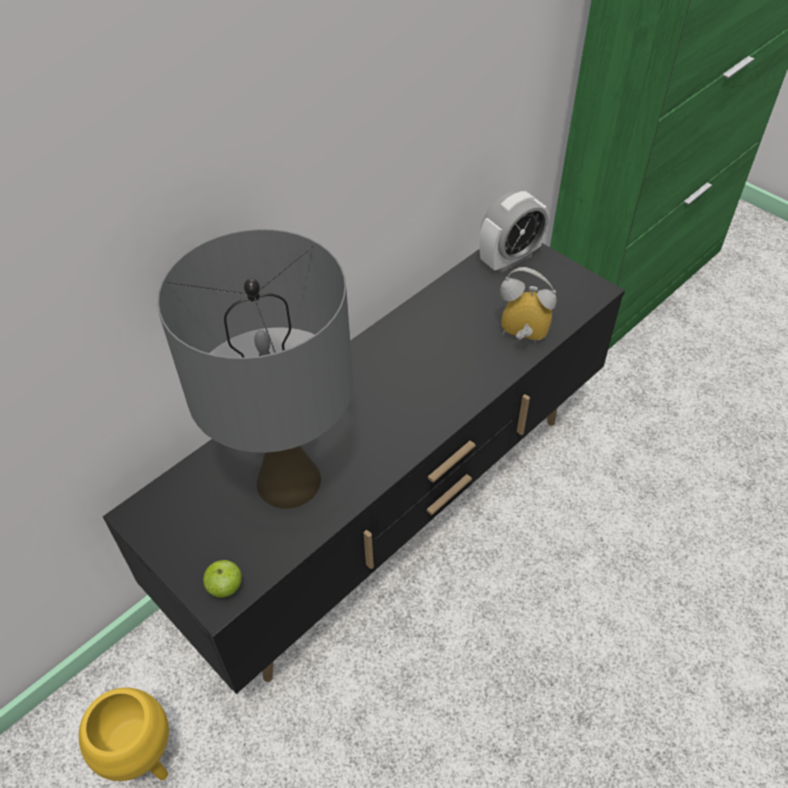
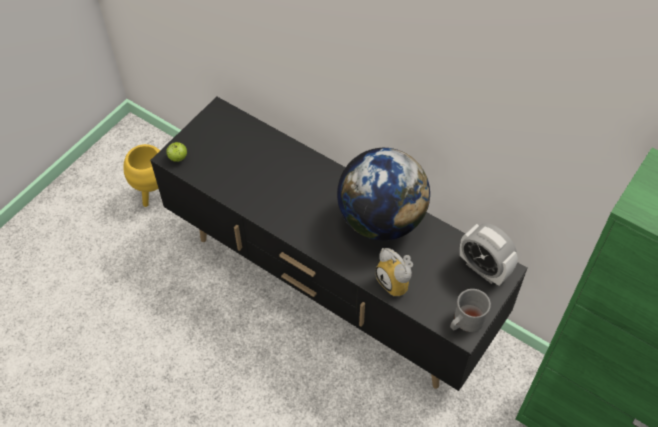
camera: 80 degrees right, 5 degrees up
(289, 480) = (251, 171): grey table lamp -> none
(418, 339) = (381, 220): none -> globe
(520, 338) = (397, 282): alarm clock -> alarm clock turned 135 degrees clockwise
(582, 286) = (465, 321): none -> grey mug

